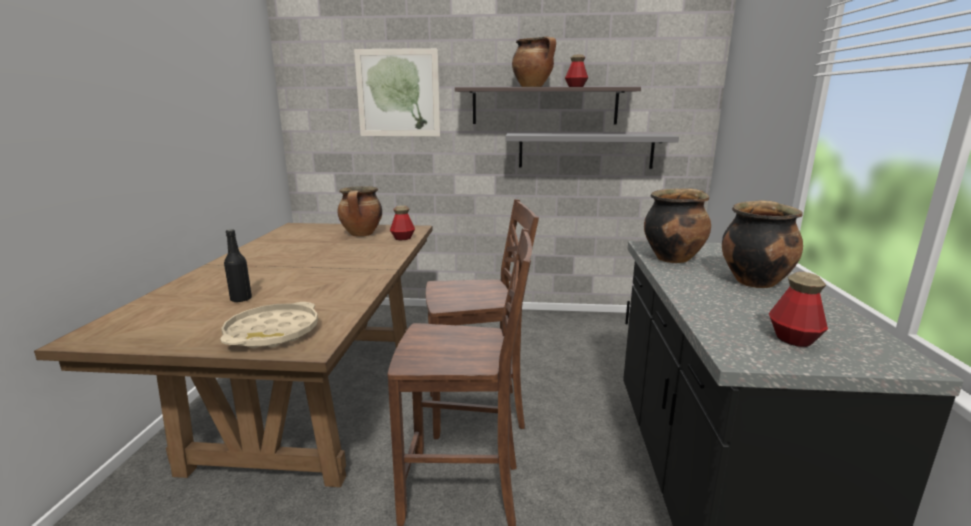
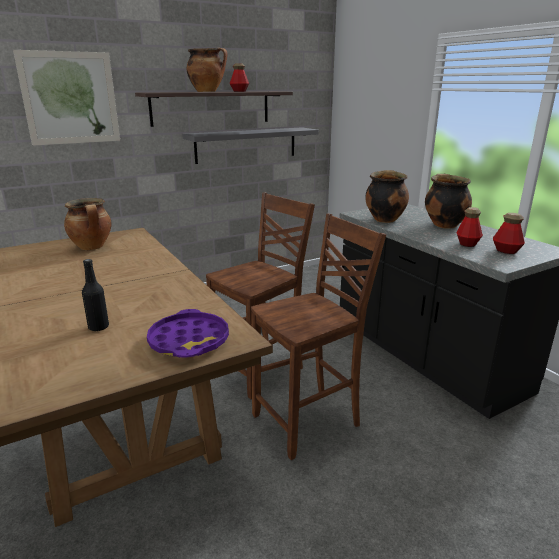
camera: 35 degrees left, 5 degrees up
(273, 333) = (189, 341): beige tray -> purple tray
(403, 238) = (140, 243): bottle -> bottle (467, 244)

